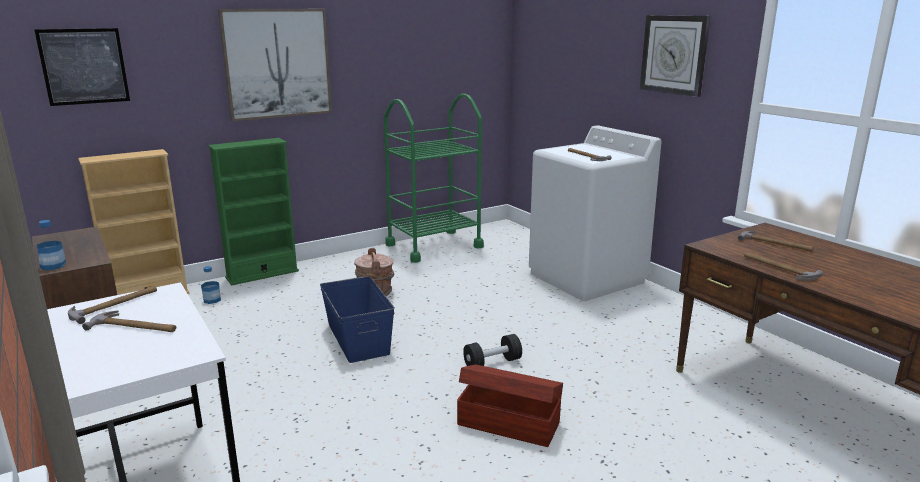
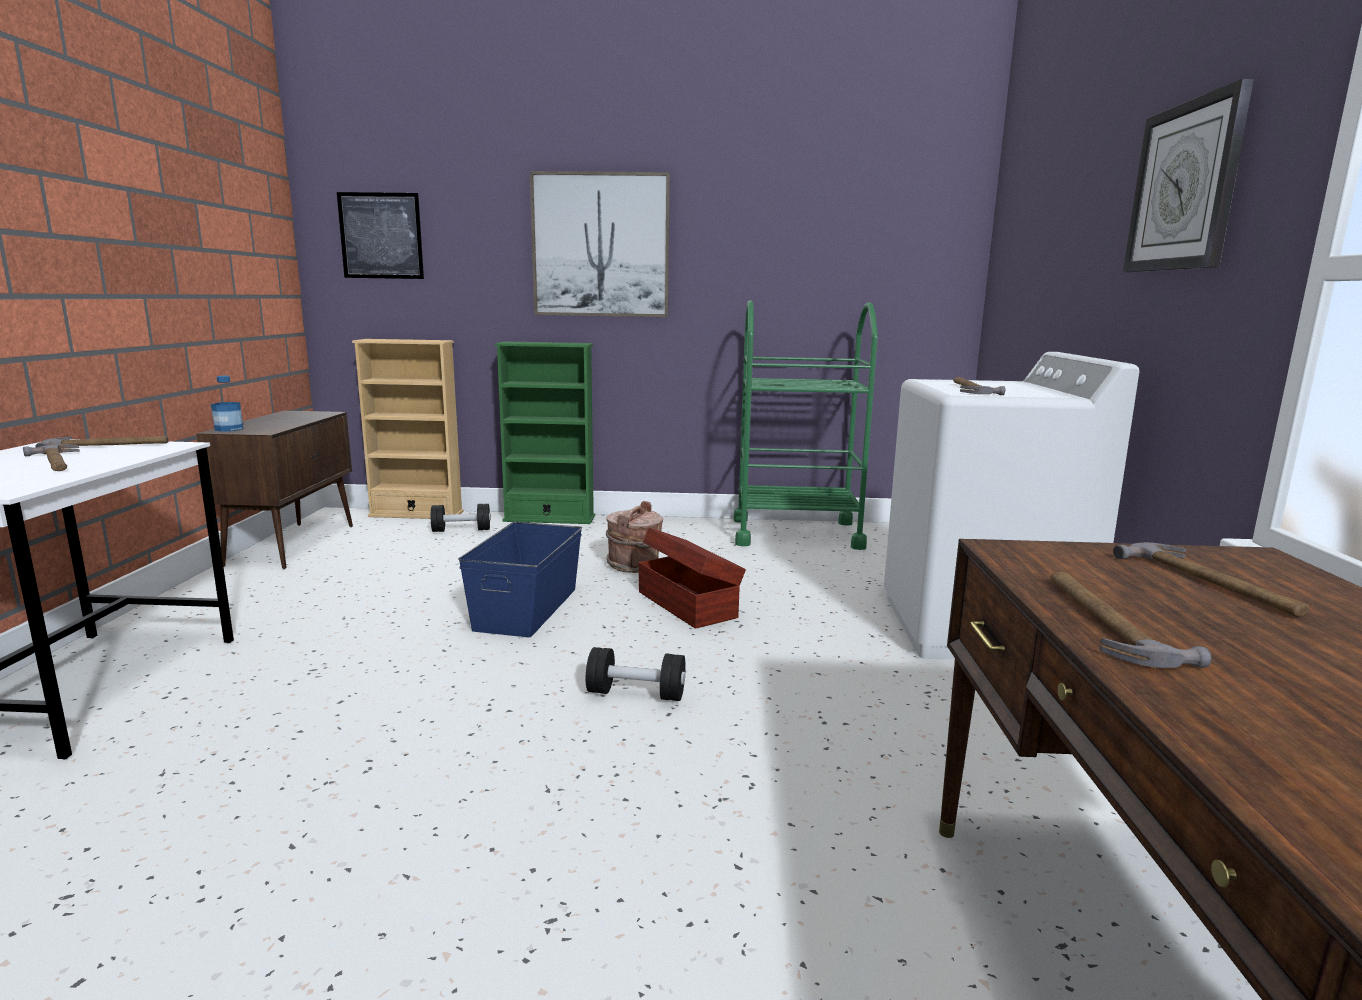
camera: 35 degrees right, 5 degrees down
(212, 300) = (461, 530): bottle -> black dumbbell
(508, 422) = (519, 783): brown storage box -> brown storage box (687, 604)

